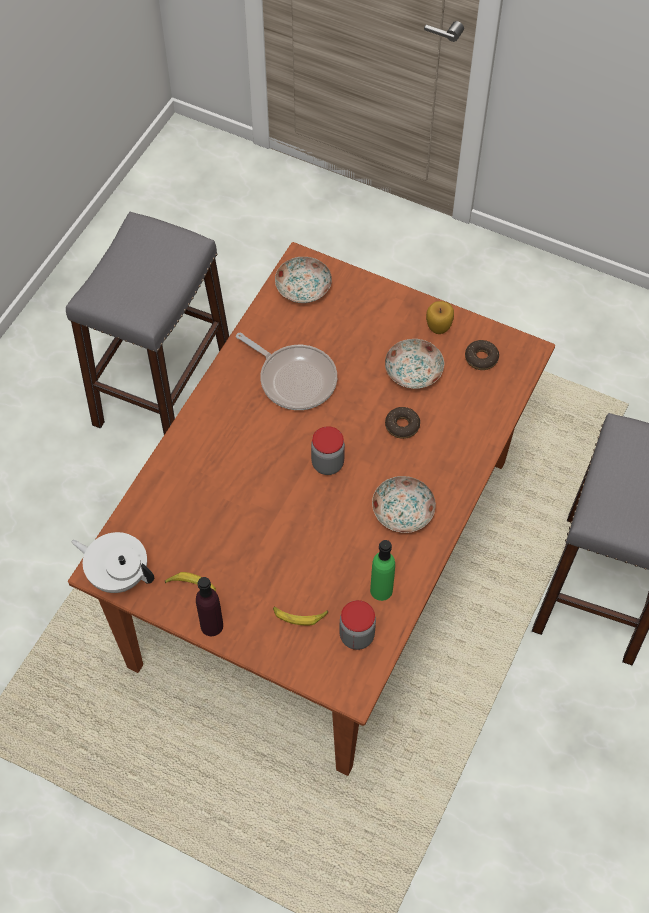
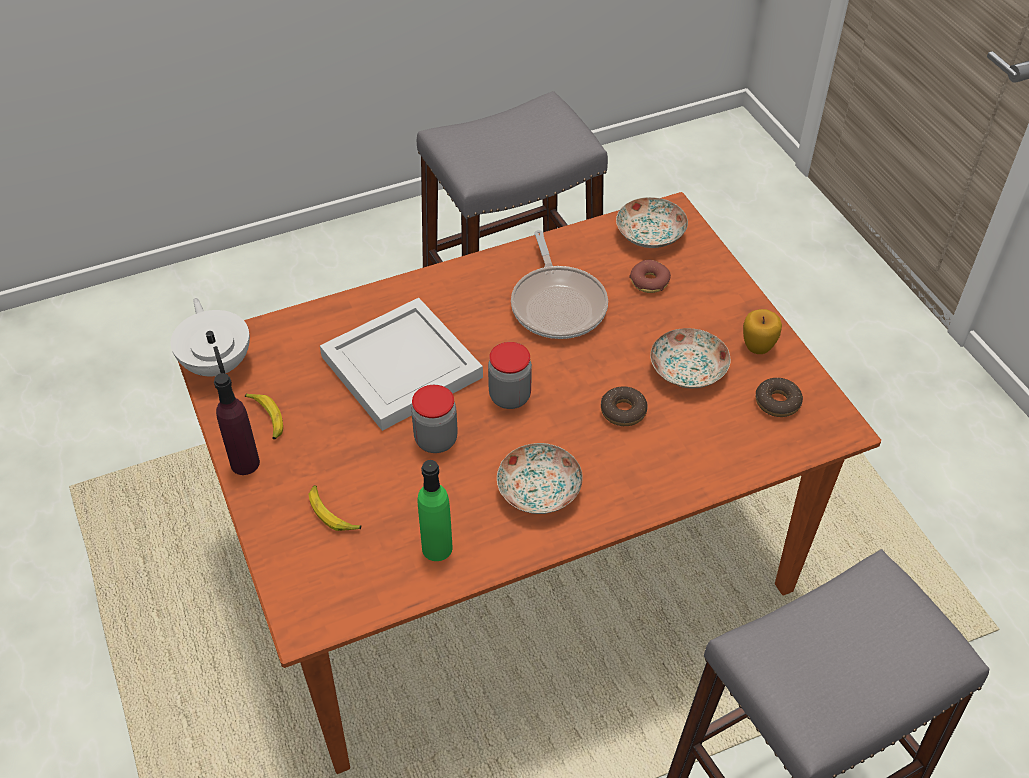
camera: 40 degrees right, 10 degrees down
(240, 489) = (402, 365): none -> white tray
(335, 324) = (649, 281): none -> donut
(356, 636) = (366, 573): jar -> jar (436, 440)

